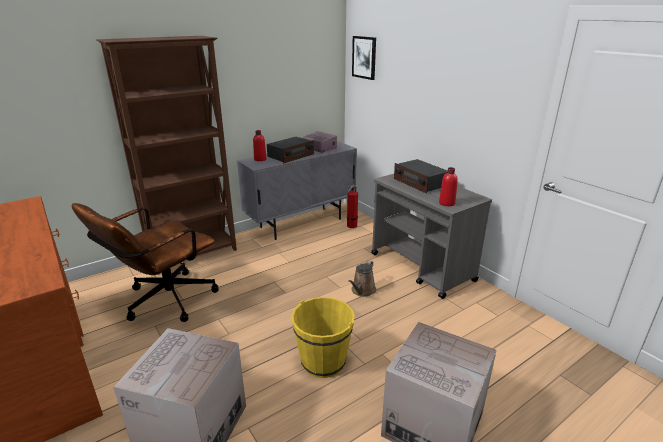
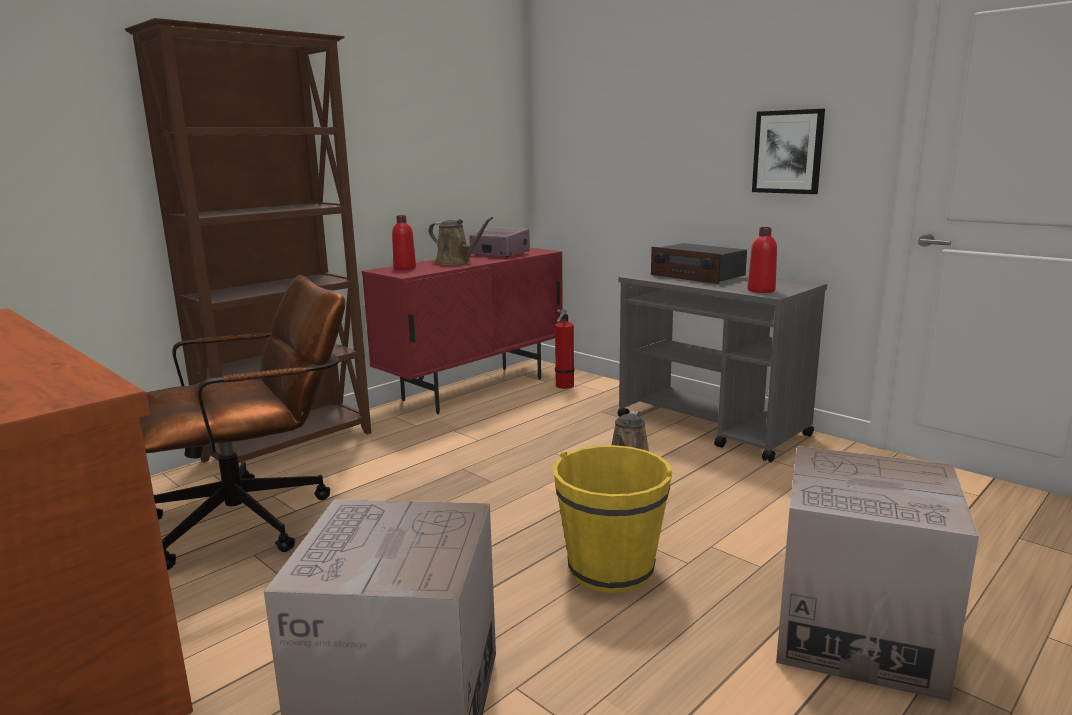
camera: 10 degrees left, 10 degrees down
(163, 302) = (256, 518): brown office chair -> brown office chair turned 150 degrees counterclockwise
(291, 156) = (456, 262): radio -> brown watering can
(301, 223) = (474, 389): grey cabinet -> red cabinet
(364, 57) = (566, 100): picture -> picture (788, 152)

